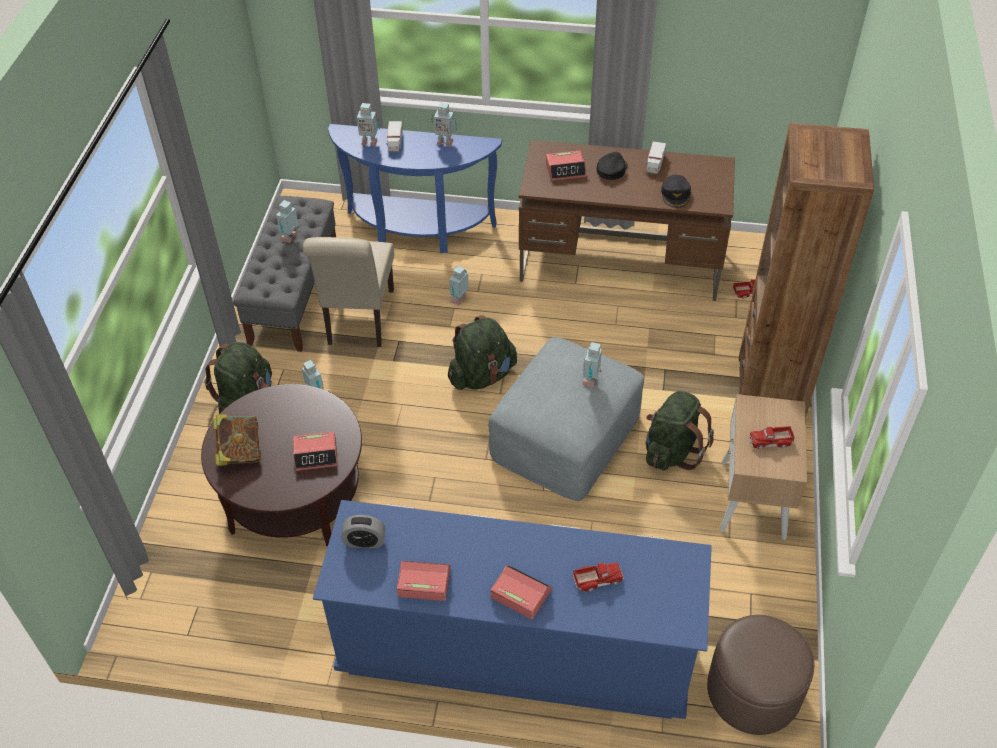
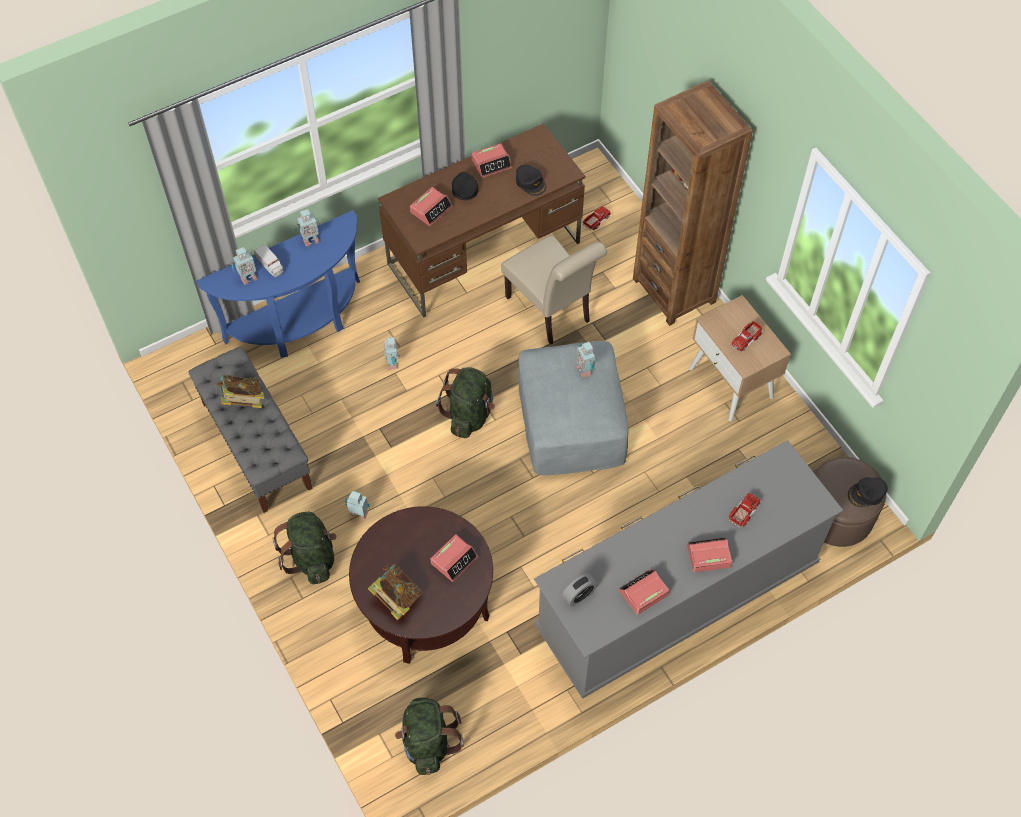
camera: 40 degrees left, 10 degrees up
(291, 237) = (243, 400): toy robot -> book
(359, 321) = (331, 432): beige chair -> beige chair (551, 312)
(515, 649) = (676, 596): blue dresser -> grey dresser
(654, 164) = (491, 164): toy truck -> alarm clock
(672, 451) = (651, 383): green backpack -> green backpack (428, 742)
(779, 674) = (866, 494): none -> black cap

